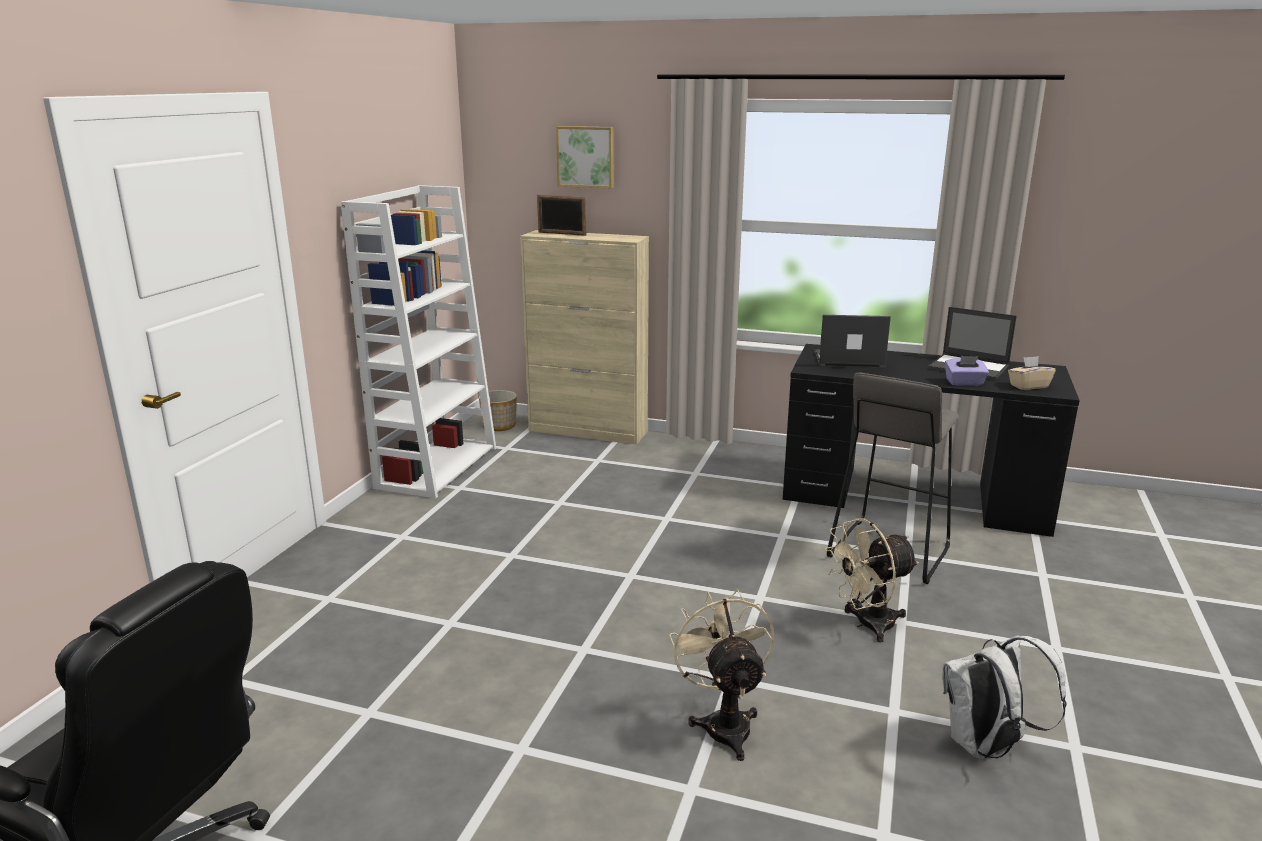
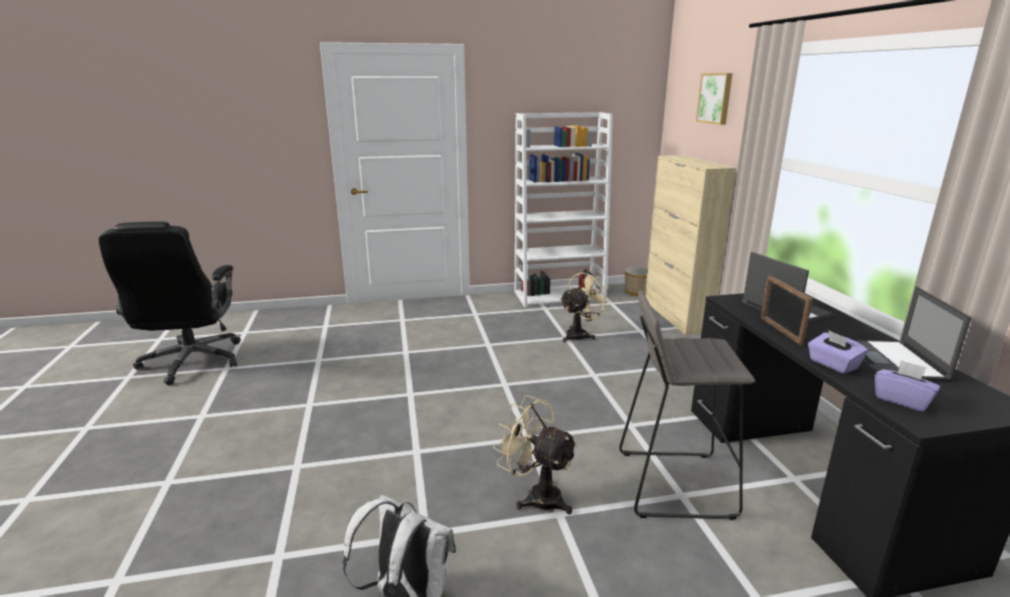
camera: 60 degrees right, 0 degrees up
(562, 234) = (686, 158): picture frame -> picture frame (780, 331)
(724, 723) = (366, 461): beige fan -> beige fan (580, 334)
(1028, 386) = (902, 400): beige tissue box -> purple tissue box

